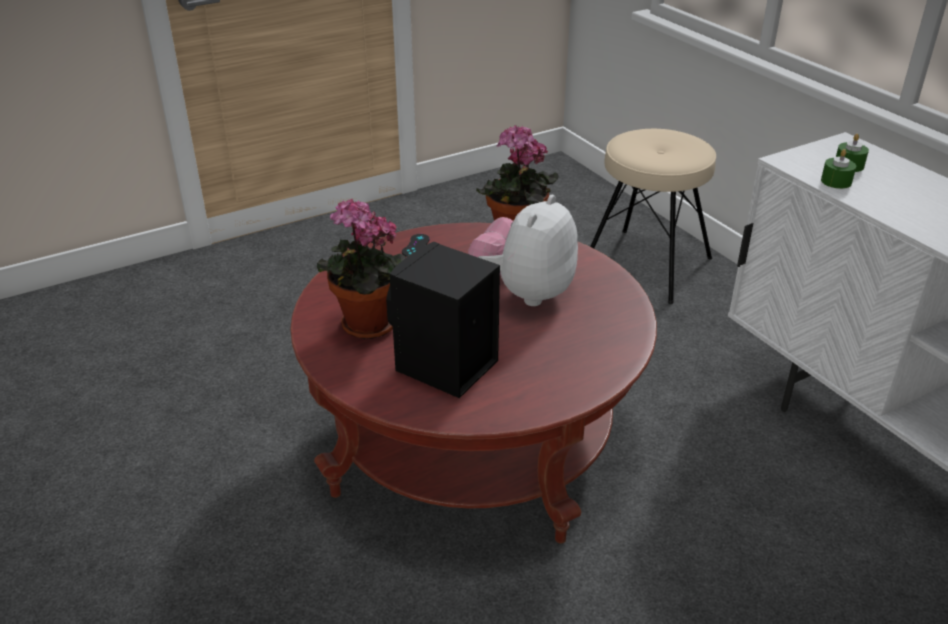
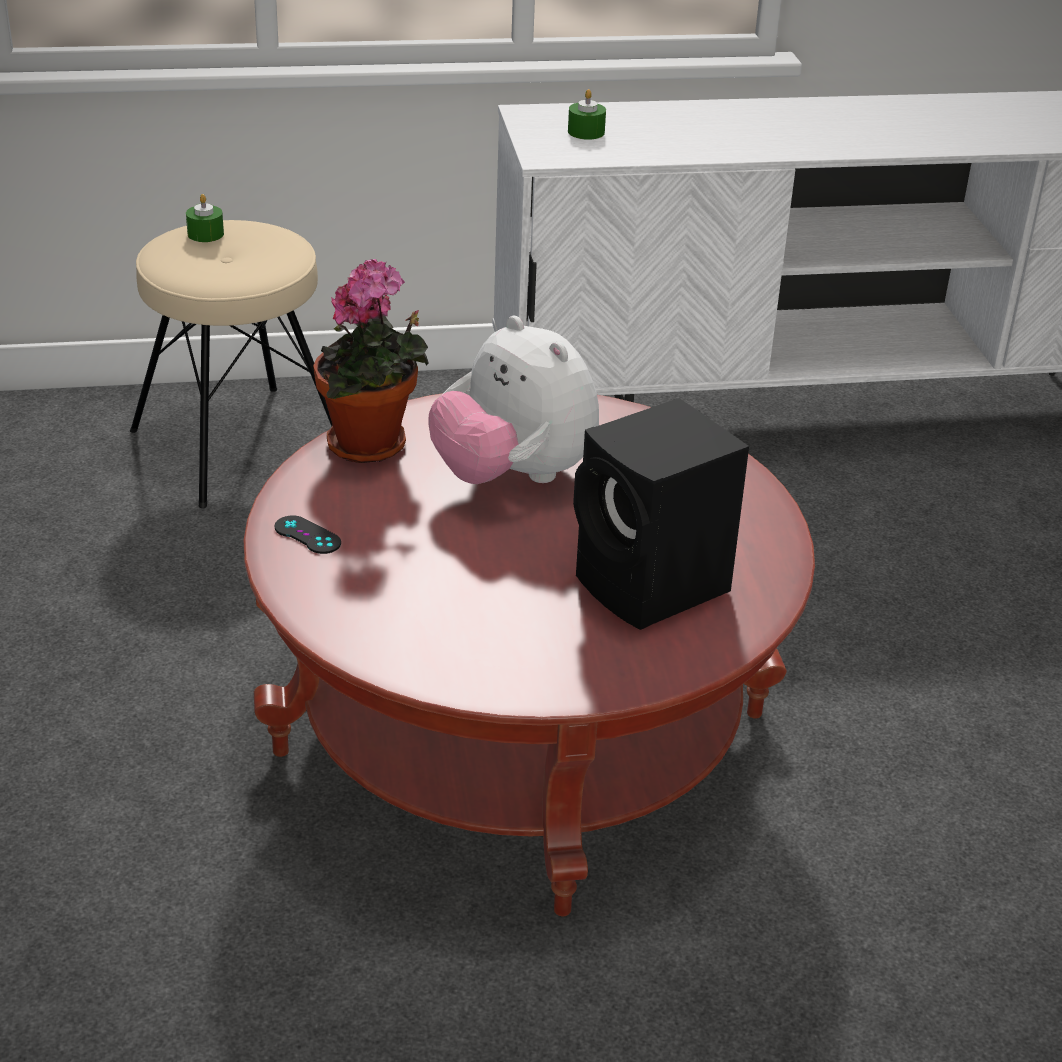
camera: 70 degrees left, 0 degrees up
(365, 327) = (510, 634): potted plant -> none
(836, 181) = (619, 151): green candle -> green candle (205, 234)

